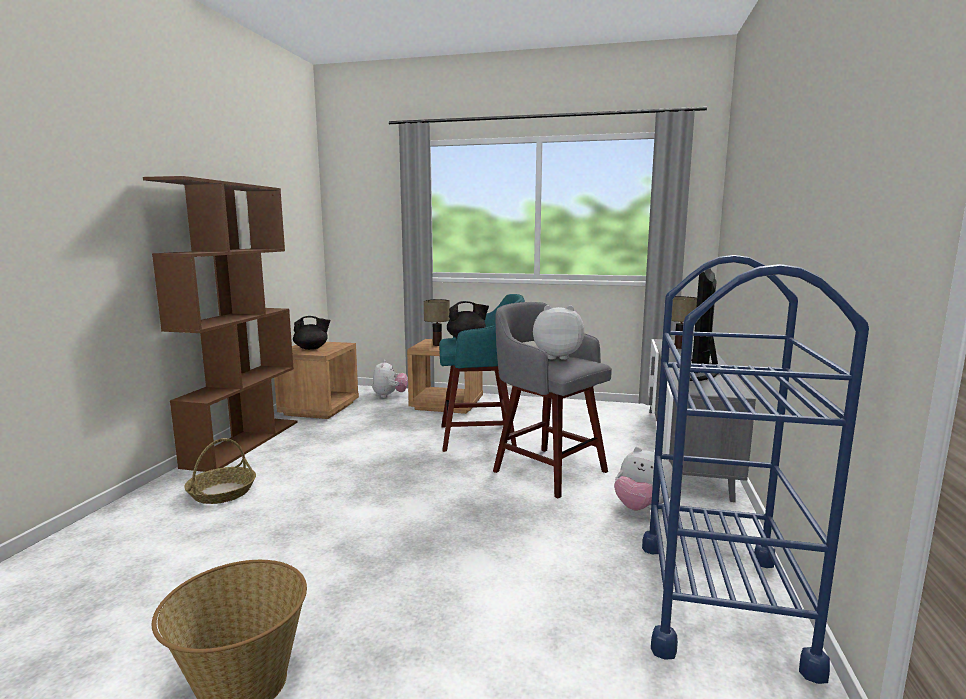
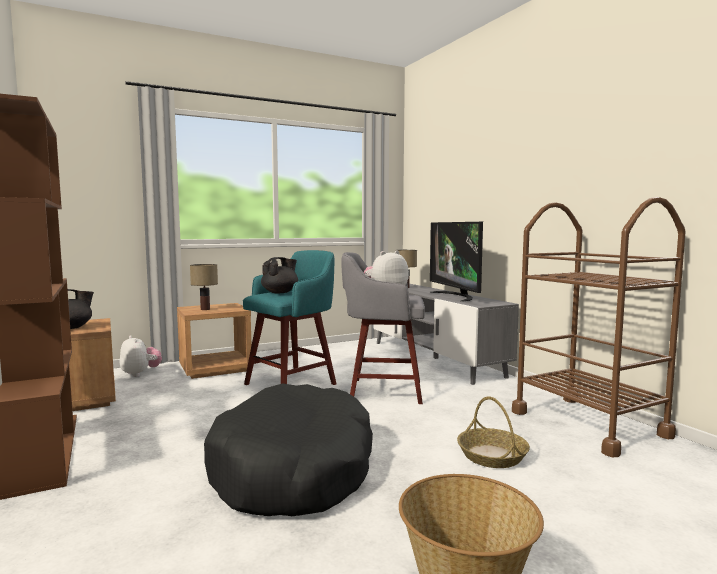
camera: 40 degrees left, 5 degrees down
(222, 493) = (121, 497): basket -> basket (492, 456)
(338, 518) = (294, 470): none -> black dog bed
(642, 508) = (474, 394): plush toy -> none
(720, 602) = (588, 424): blue cart -> brown cart

